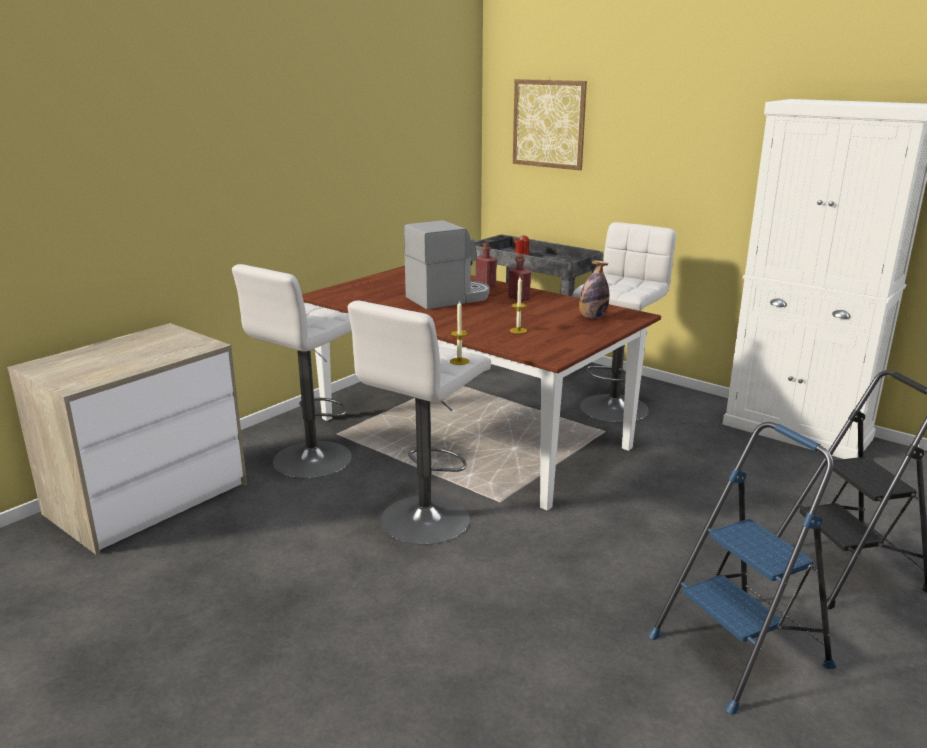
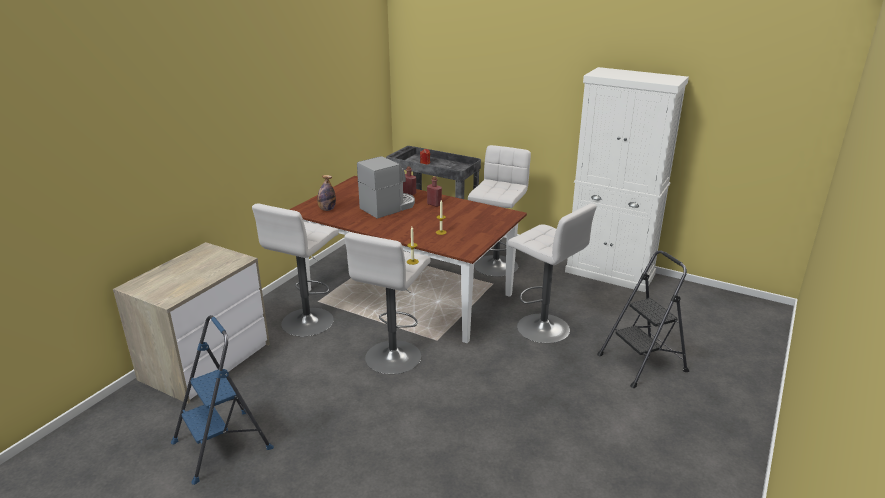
camera: 10 degrees left, 5 degrees up
(548, 123) = (438, 71): picture -> none
(592, 317) = (484, 217): bottle -> bottle (327, 209)
(676, 501) = (543, 329): none -> white stool
(743, 649) = (590, 416): blue step ladder -> blue step ladder (225, 443)

